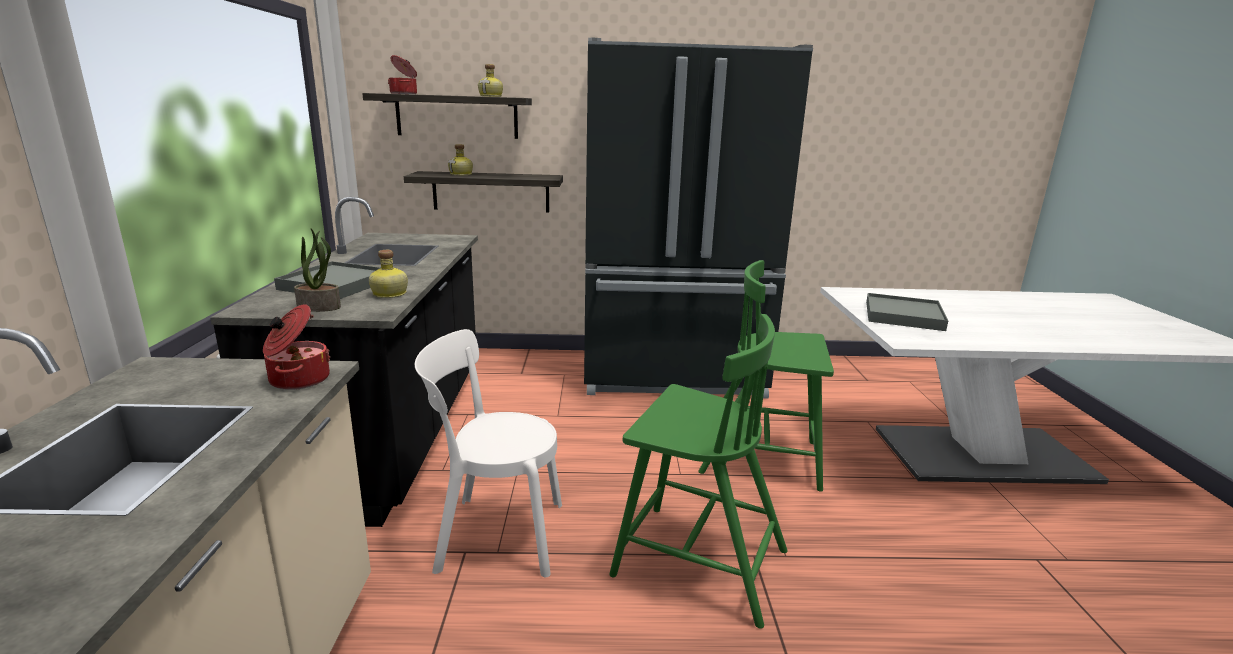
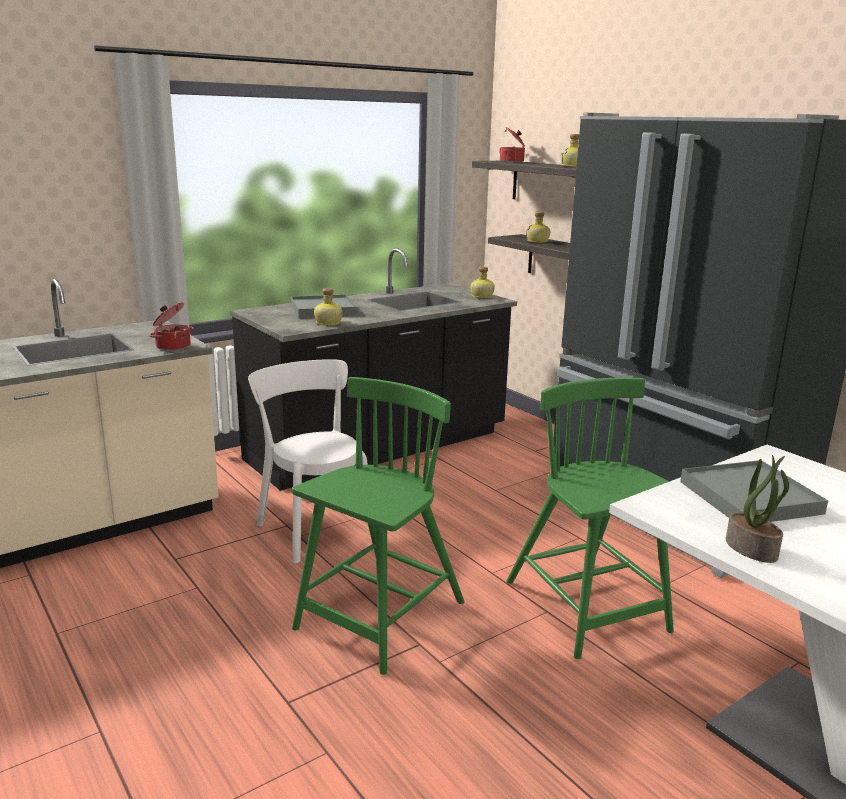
camera: 55 degrees right, 0 degrees up
(320, 307) = (279, 319): potted plant -> potted plant (752, 549)
(437, 237) = (481, 296): none -> bottle
(697, 561) = (379, 618): green chair -> green chair turned 135 degrees counterclockwise

